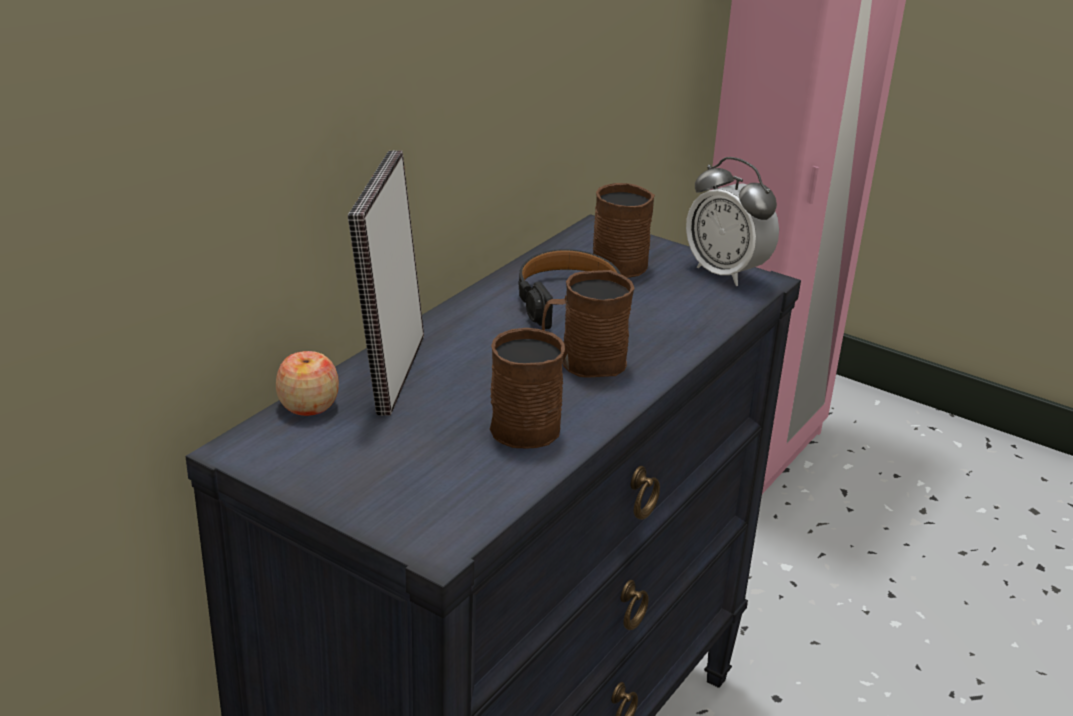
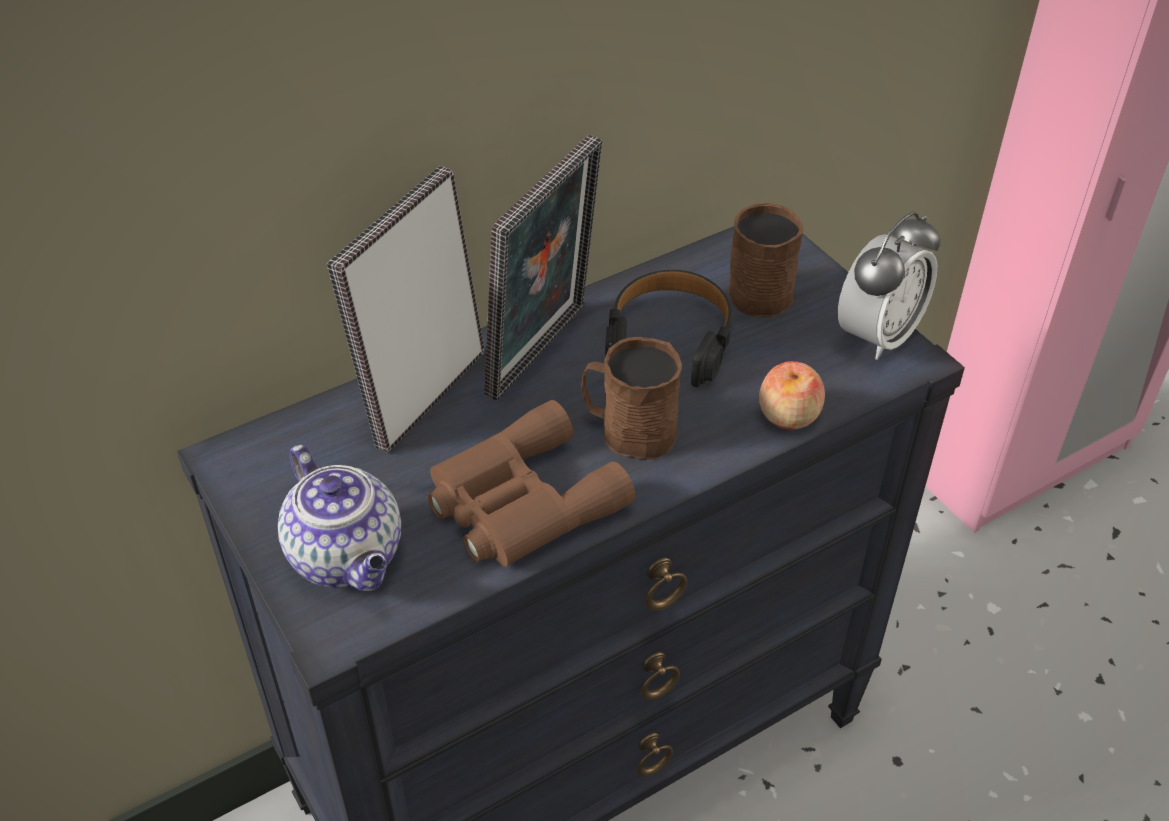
camera: 25 degrees right, 15 degrees up
(308, 405) = (320, 417): apple -> apple (788, 414)
(410, 491) = (348, 557): none -> teapot
(475, 328) = (544, 353): none -> picture frame
(530, 423) = (520, 502): brown mug -> brown binoculars
(726, 273) = (878, 336): alarm clock -> alarm clock turned 120 degrees counterclockwise

